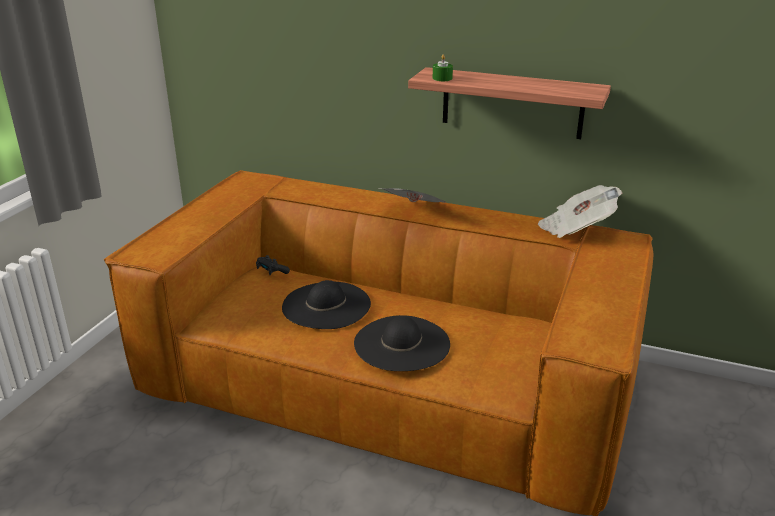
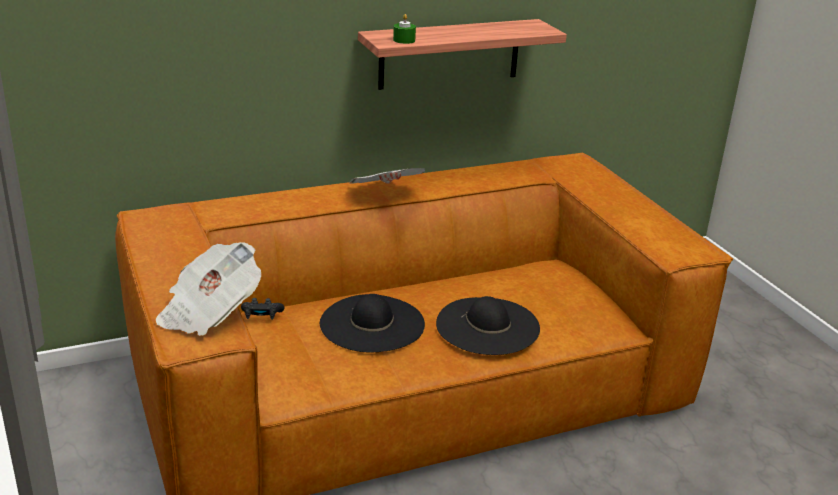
camera: 45 degrees left, 0 degrees up
(576, 229) = (531, 165): newspaper -> newspaper (209, 312)

